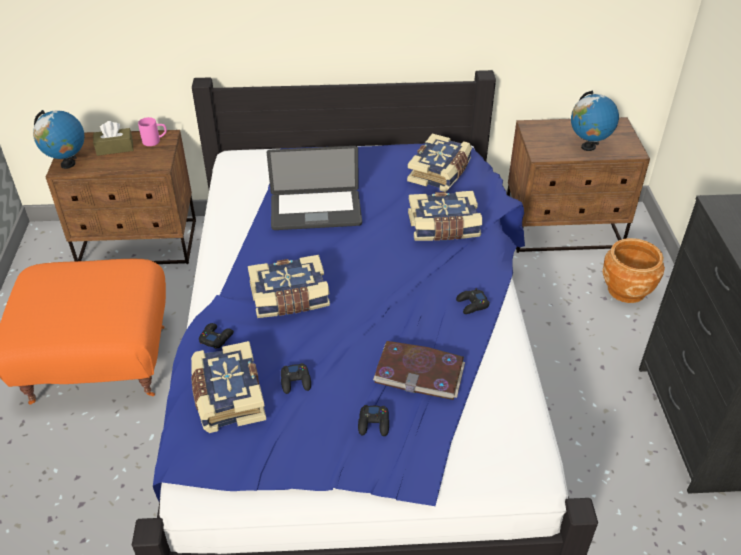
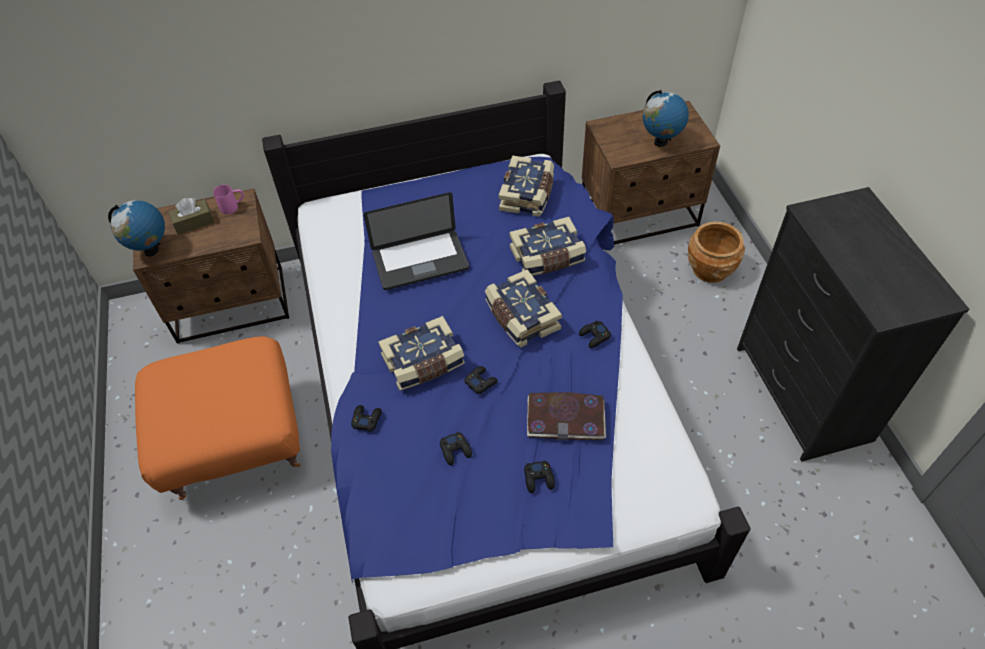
camera: 10 degrees left, 10 degrees up
(227, 397) = (397, 479): book -> book (521, 317)
(341, 324) = (481, 381): none -> black game controller

